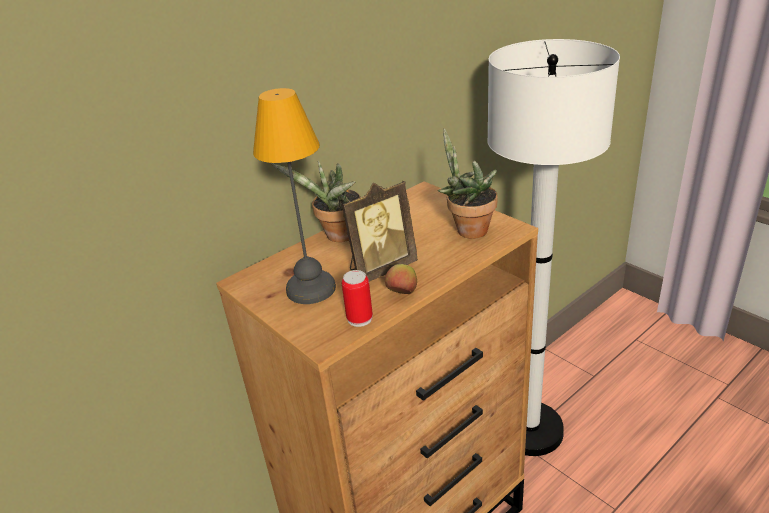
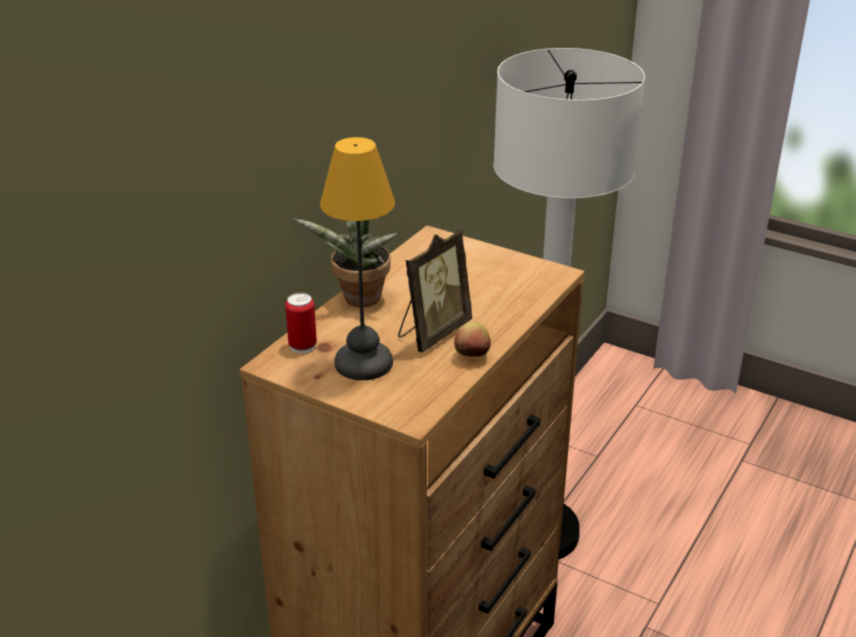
camera: 20 degrees left, 0 degrees up
(359, 318) = (439, 388): can -> can (302, 345)
(468, 229) = (508, 279): potted plant -> none

